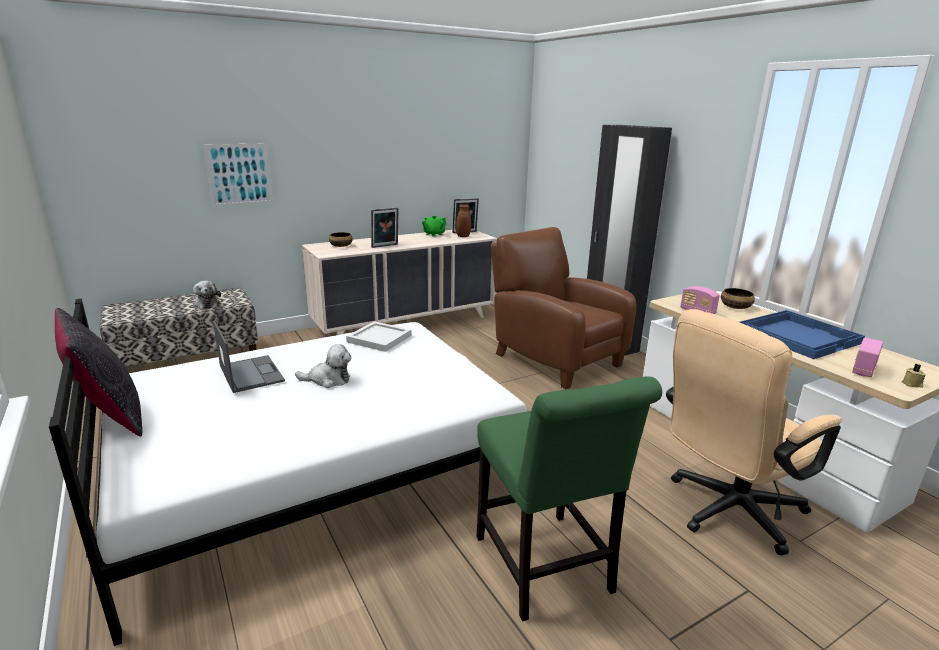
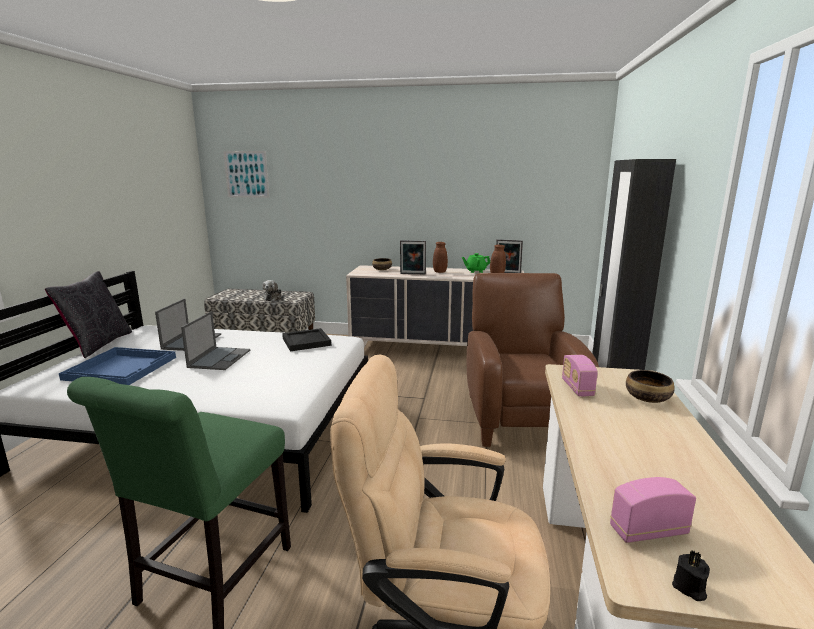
camera: 40 degrees right, 5 degrees down
(239, 174) = (319, 205): picture -> picture (246, 174)
(328, 380) = (220, 358): plush toy -> laptop
(378, 339) = (305, 341): white tray -> black tray
(405, 240) = (439, 272): none -> brown vase
(797, 335) = (654, 454): blue tray -> blue tray (122, 368)
(912, 384) = (689, 588): beige candle -> black candle

